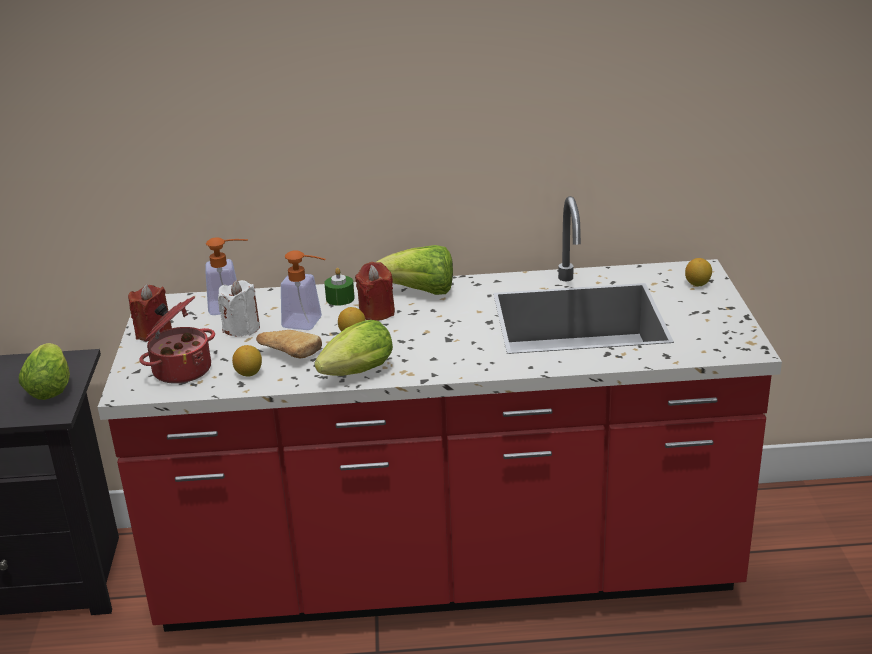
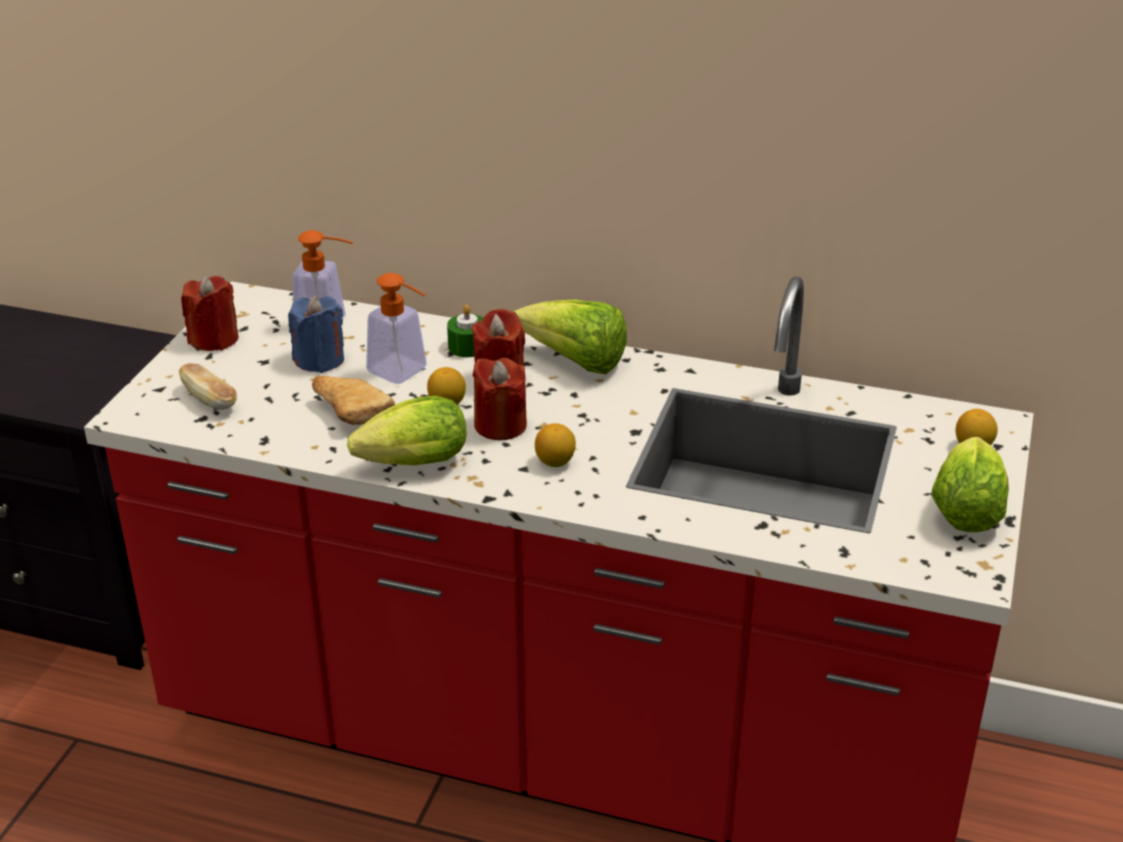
camera: 20 degrees right, 5 degrees up
(51, 387) = (100, 376): lettuce -> lettuce (966, 507)
(181, 369) = (210, 400): cooking pot -> bread
(242, 328) = (319, 360): white candle -> blue candle
(249, 373) = (284, 428): lemon -> lemon (555, 462)
(398, 338) = (500, 425): none -> red candle

